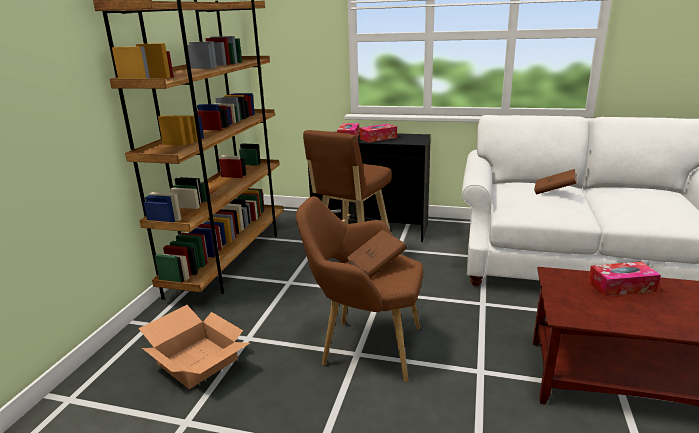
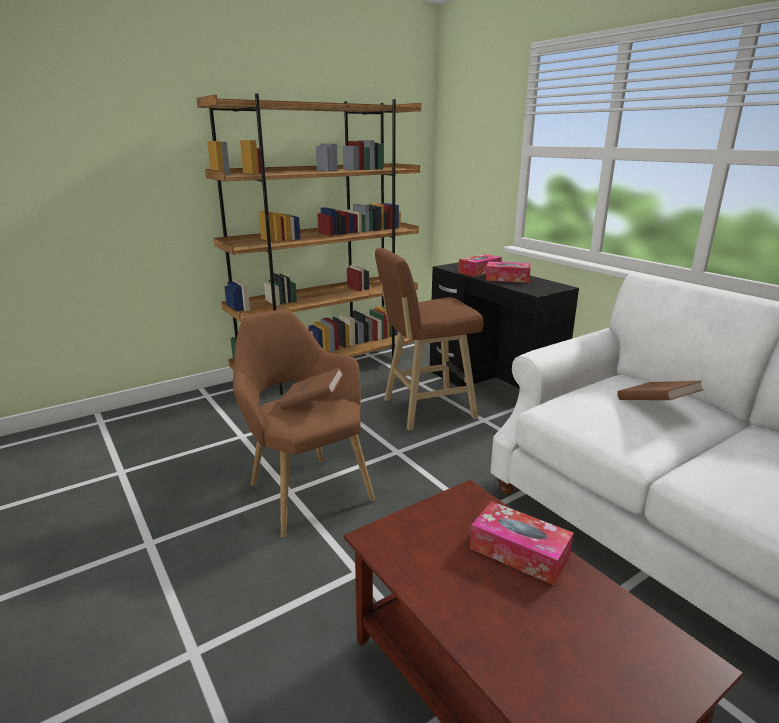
camera: 40 degrees right, 0 degrees up
(199, 361) = (190, 436): cardboard box -> none

